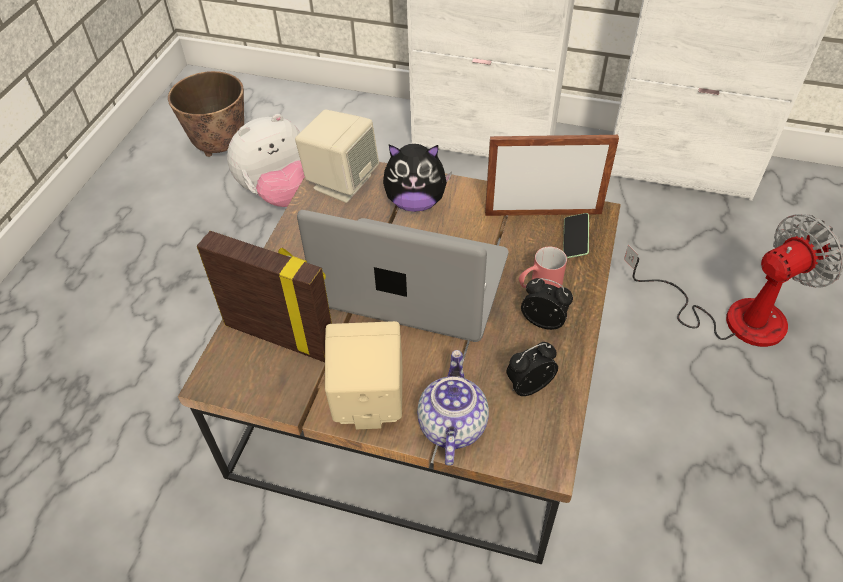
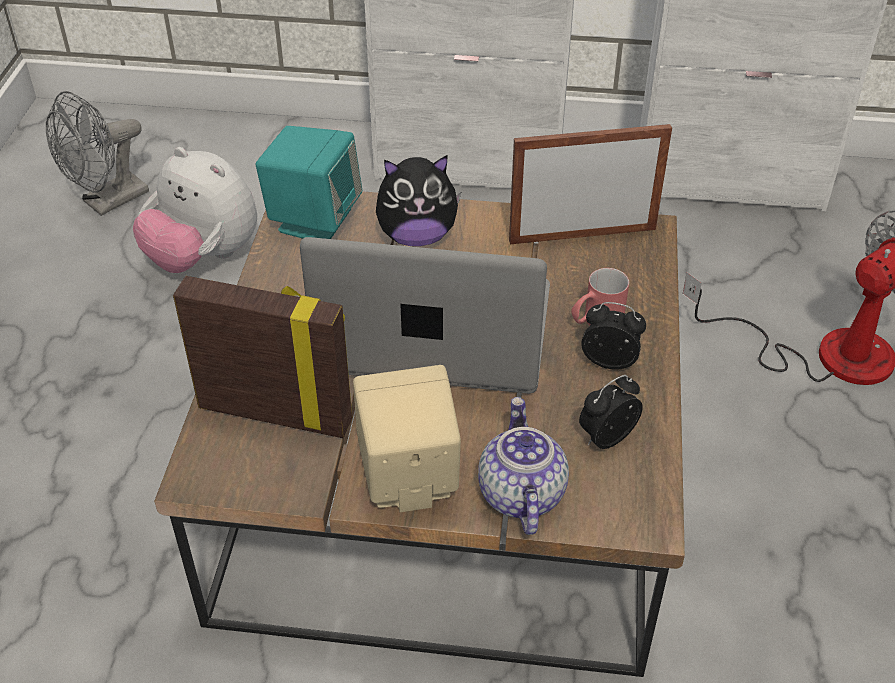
camera: 10 degrees left, 5 degrees down
(221, 146) = (108, 202): planter -> grey fan
(279, 194) = (203, 257): plush toy -> plush toy turned 75 degrees clockwise
(341, 182) = (314, 220): beige speaker -> turquoise speaker
(575, 241) = (629, 264): phone -> none

